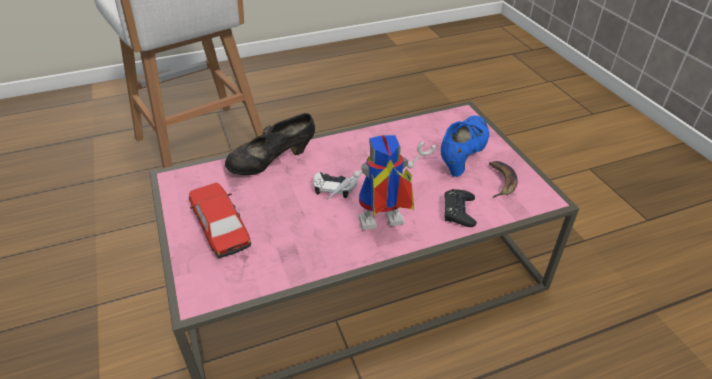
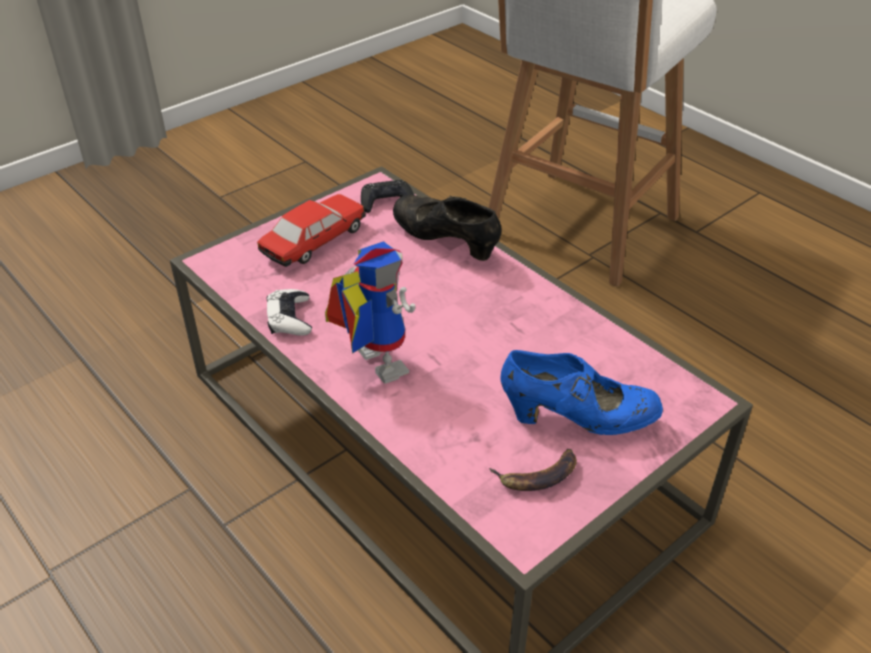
camera: 70 degrees right, 0 degrees up
(334, 187) = (427, 306): white game controller -> white game controller (290, 318)
(459, 211) = (438, 436): black game controller -> black game controller (387, 202)

